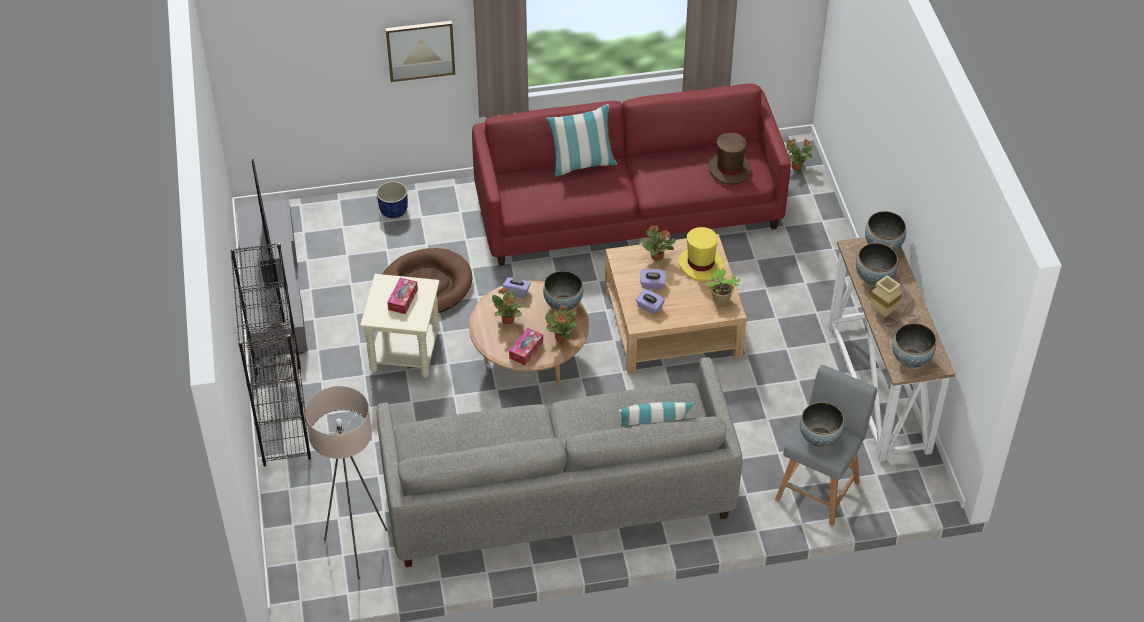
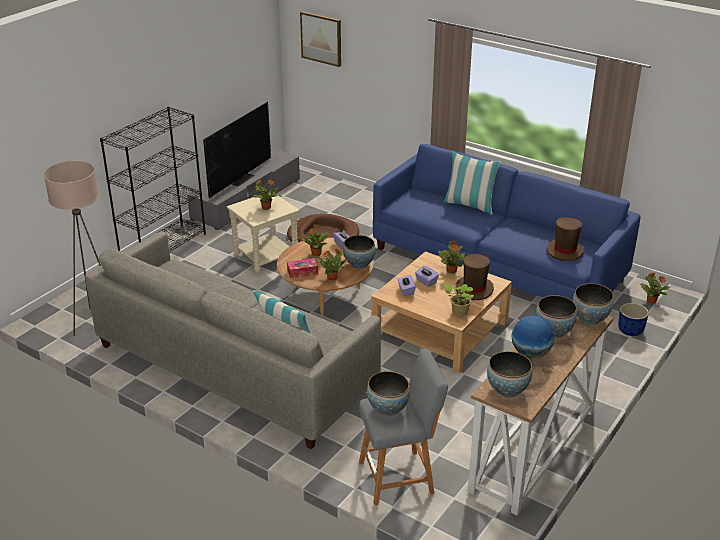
camera: 45 degrees right, 15 degrees down
(393, 210) = (360, 199): blue planter -> blue planter (630, 330)
(403, 299) = (266, 207): tissue box -> potted plant
(420, 50) = (403, 77): picture -> picture (321, 38)
(628, 210) = (497, 264): red sofa -> blue sofa
(700, 264) = (474, 289): yellow hat -> brown hat
(884, 312) = (531, 353): beige vase -> globe

